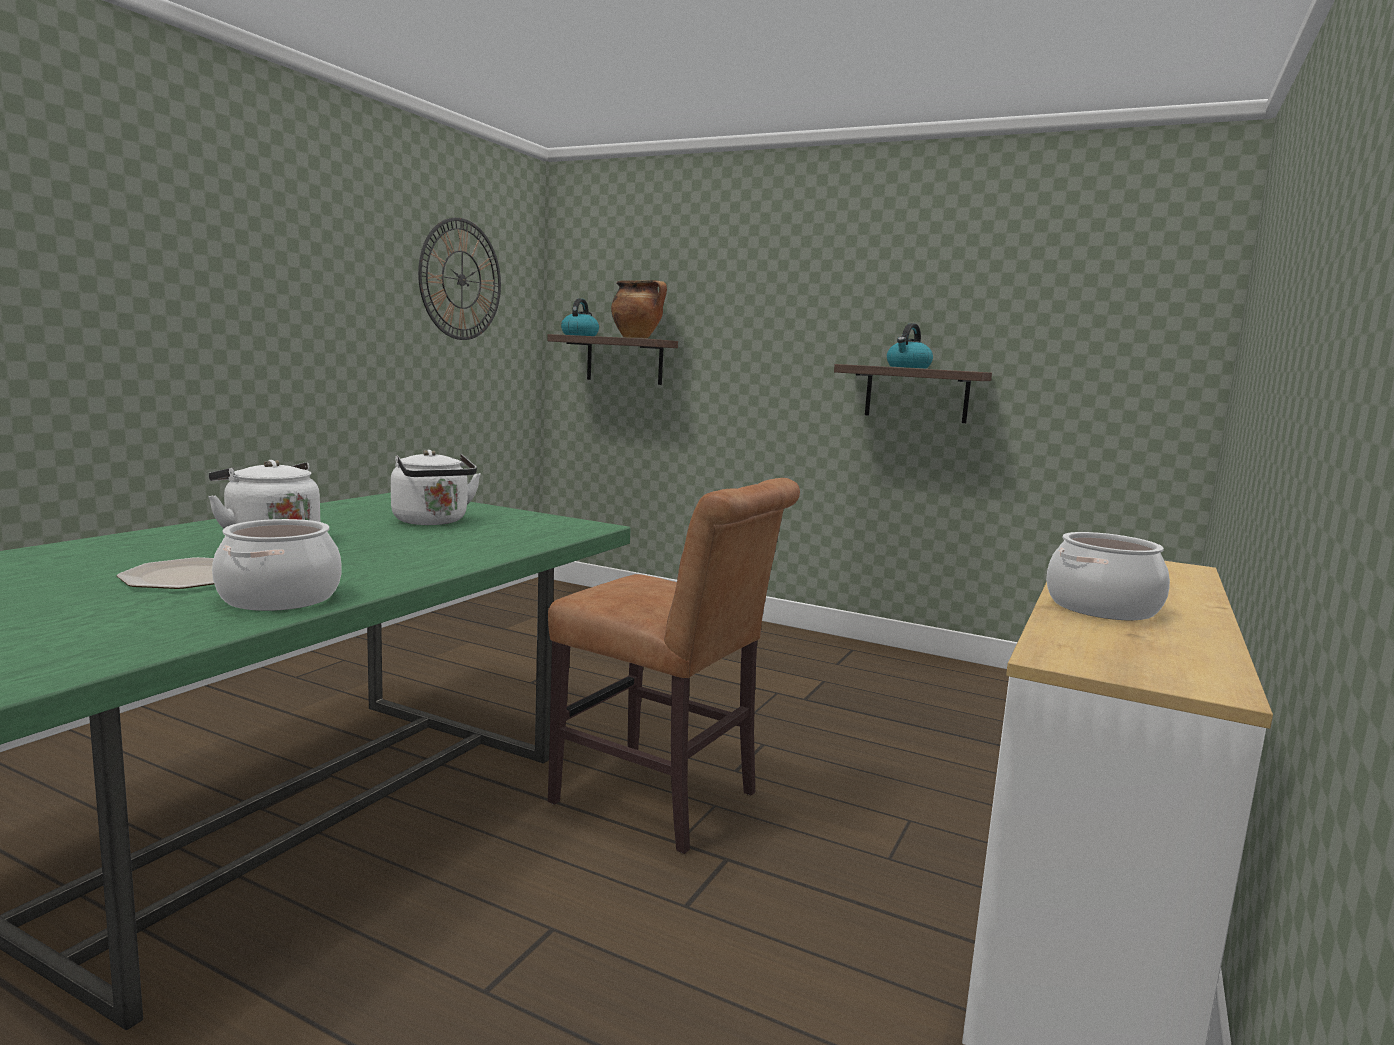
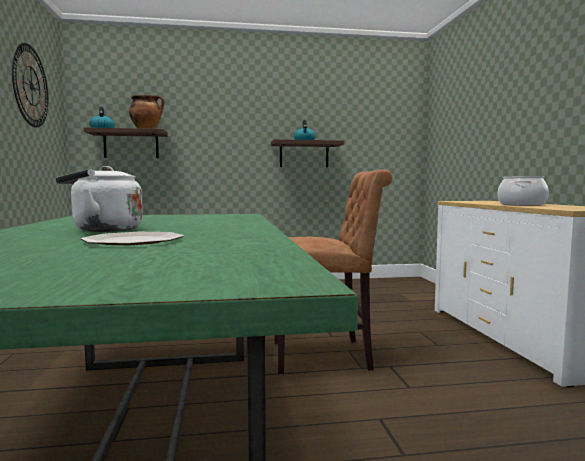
camera: 35 degrees left, 5 degrees down
(279, 598) = (237, 239): cooking pot -> none
(432, 522) = (159, 219): white kettle -> none

